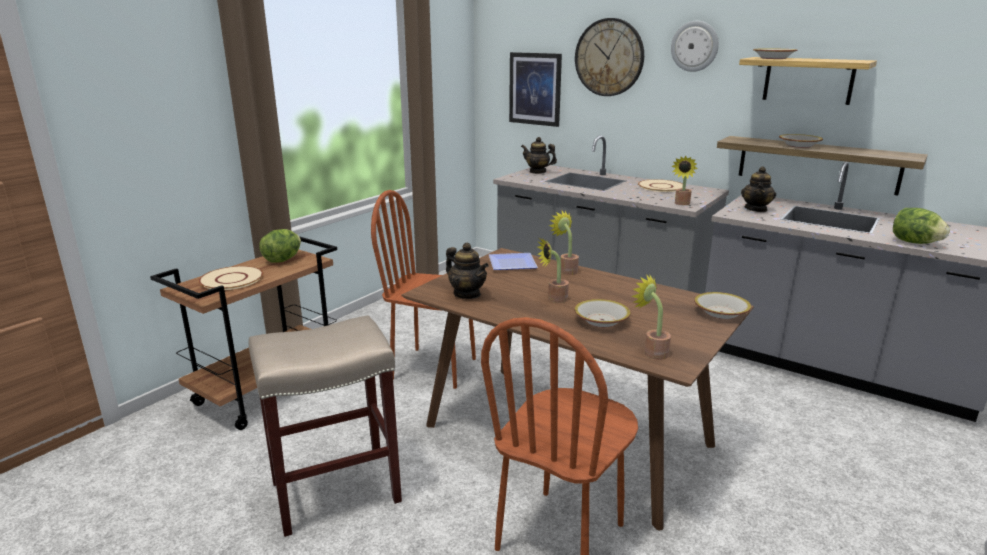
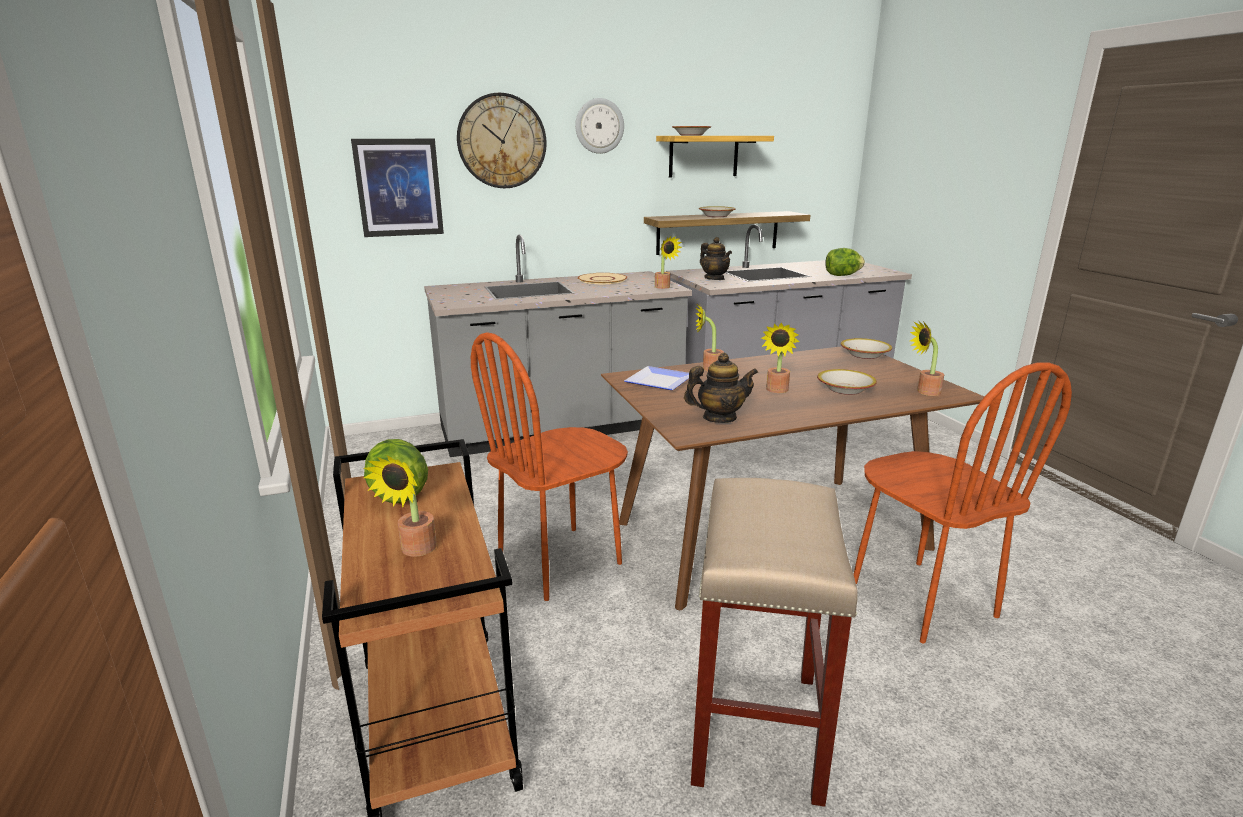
camera: 55 degrees left, 0 degrees up
(232, 279) = (415, 551): beige plate -> potted plant
(538, 172) = (453, 293): teapot -> none

